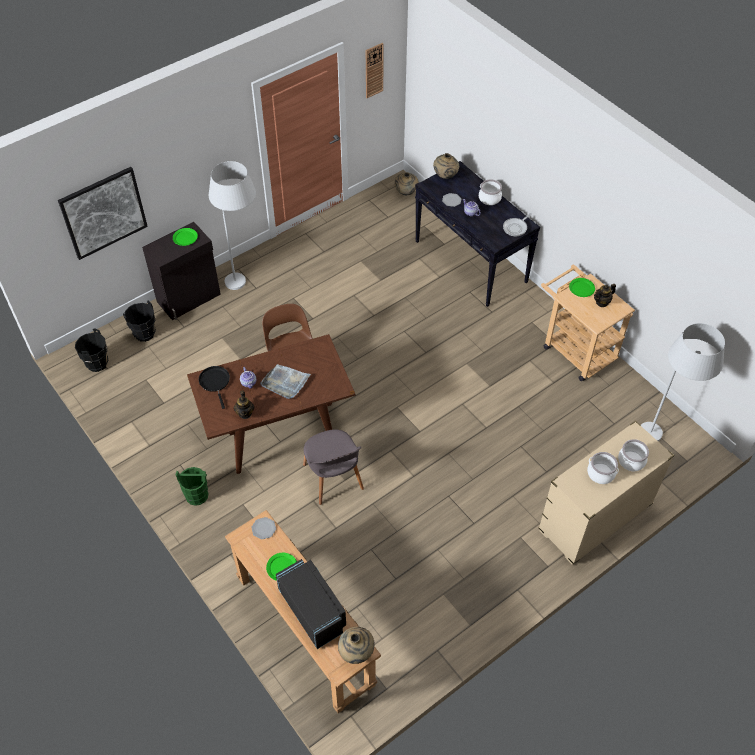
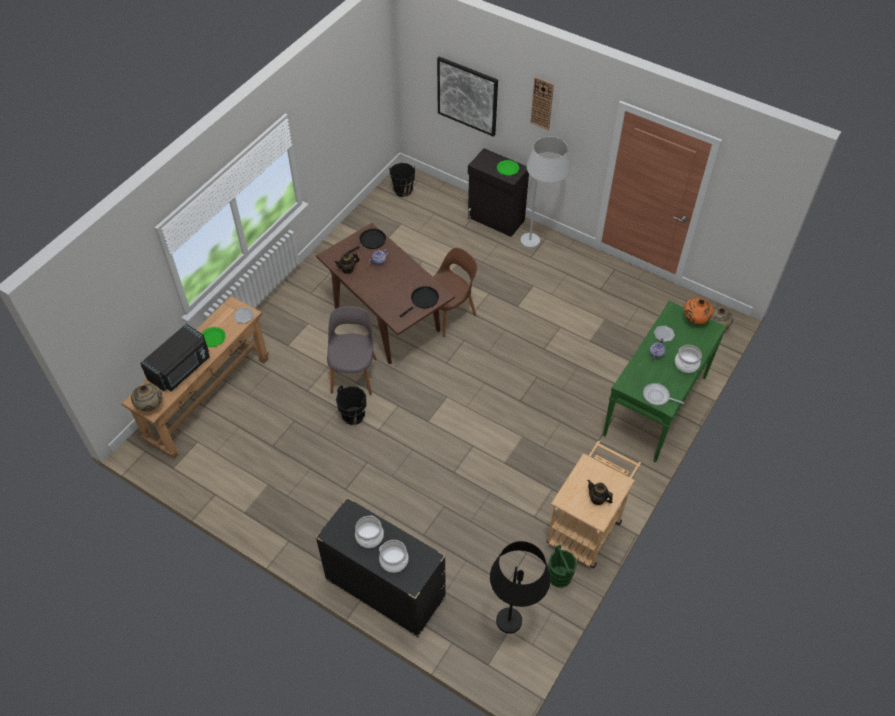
camera: 70 degrees right, 0 degrees up
(145, 334) = (445, 206): black bucket -> black bucket (353, 416)
(197, 495) = (306, 293): green bucket -> green bucket (559, 577)
(285, 382) = (389, 284): grey tray -> none
(321, 360) = (423, 300): none -> black frying pan
(333, 478) = (353, 374): grey chair -> grey chair turned 135 degrees clockwise
(374, 70) = (746, 194): wall clock -> wall clock (542, 103)
(445, 176) = (695, 320): beige vase -> orange vase
(471, 261) = (655, 406): black console table -> green console table
(581, 288) = (607, 475): green plate -> none
(594, 518) = (385, 589): beige dresser -> black dresser
(663, 435) = (512, 635): white floor lamp -> black floor lamp

